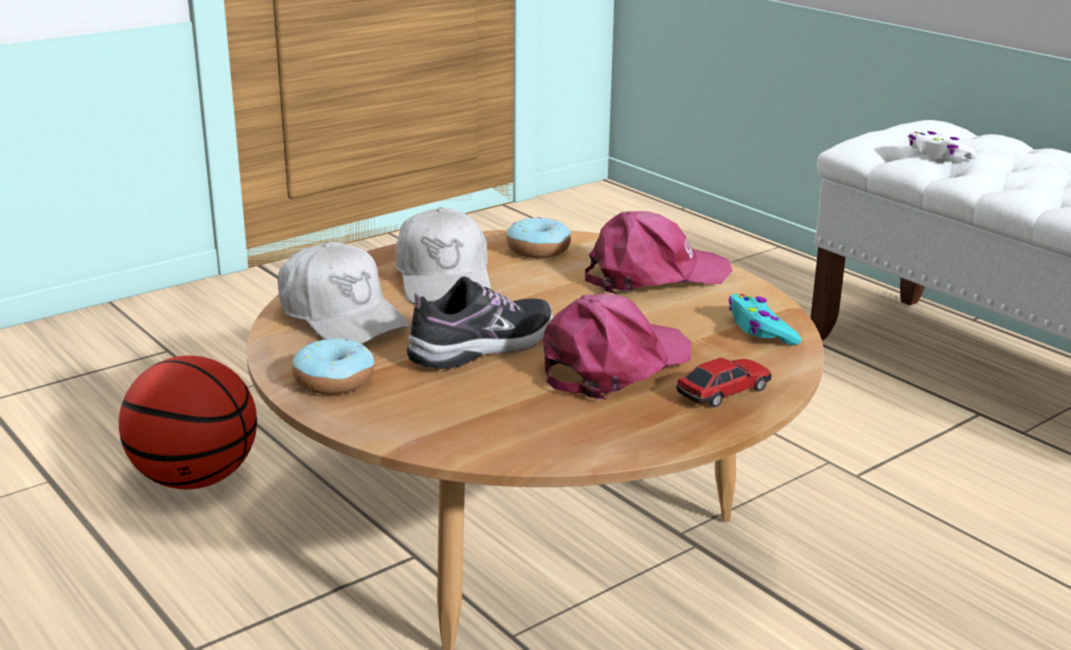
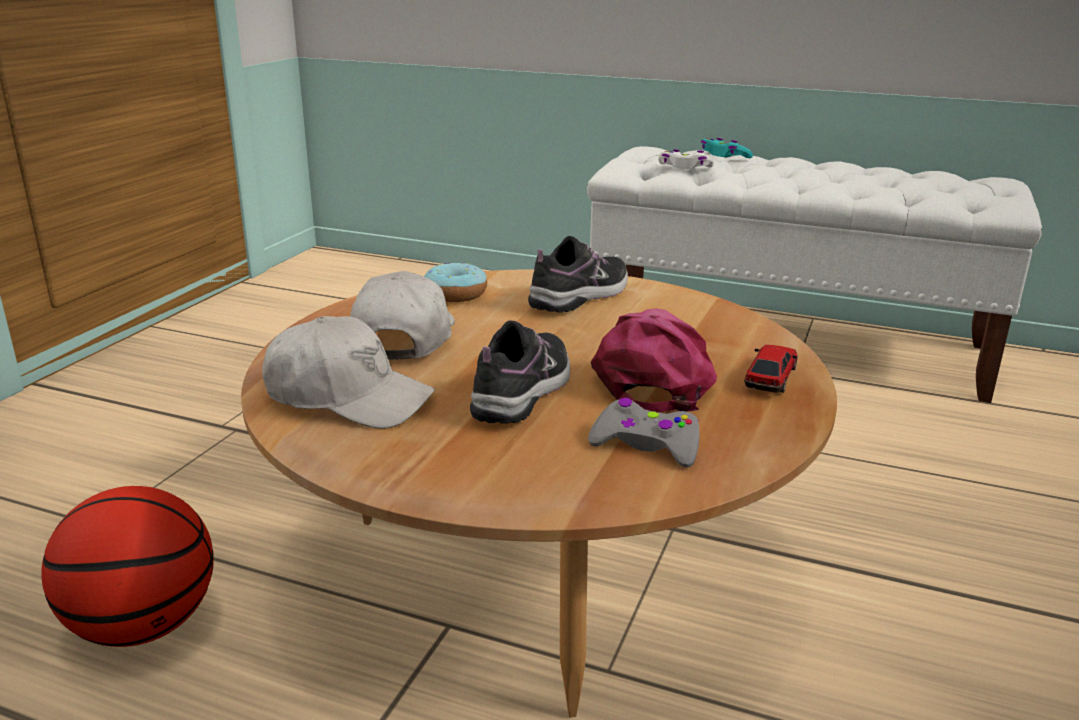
camera: 30 degrees left, 0 degrees up
(334, 381) = (422, 464): donut -> none
(444, 279) = (404, 338): white cap -> white cap turned 135 degrees counterclockwise
(523, 415) = (646, 445): none -> grey game controller
(653, 275) = (581, 296): pink cap -> shoe
(760, 330) = (723, 321): turquoise game controller -> turquoise game controller (724, 156)

